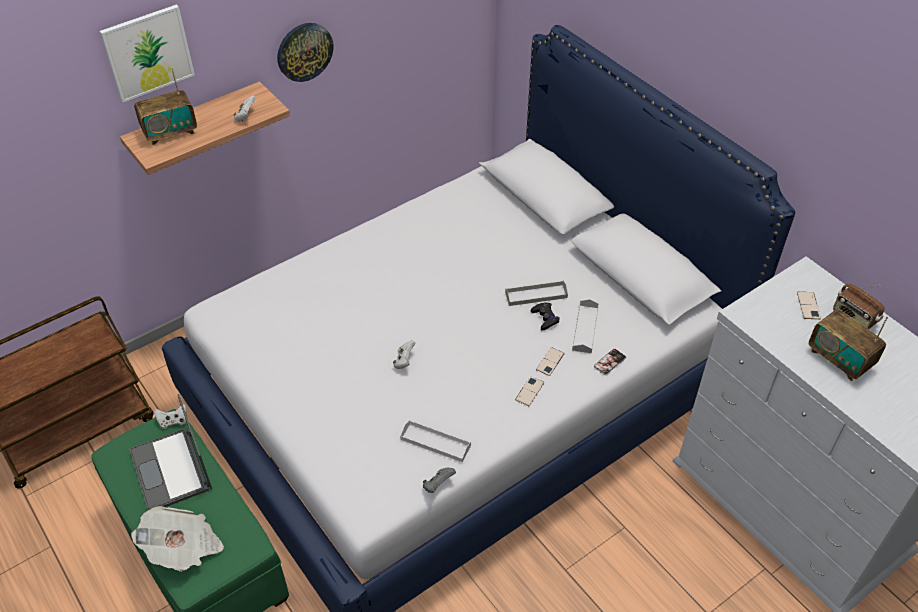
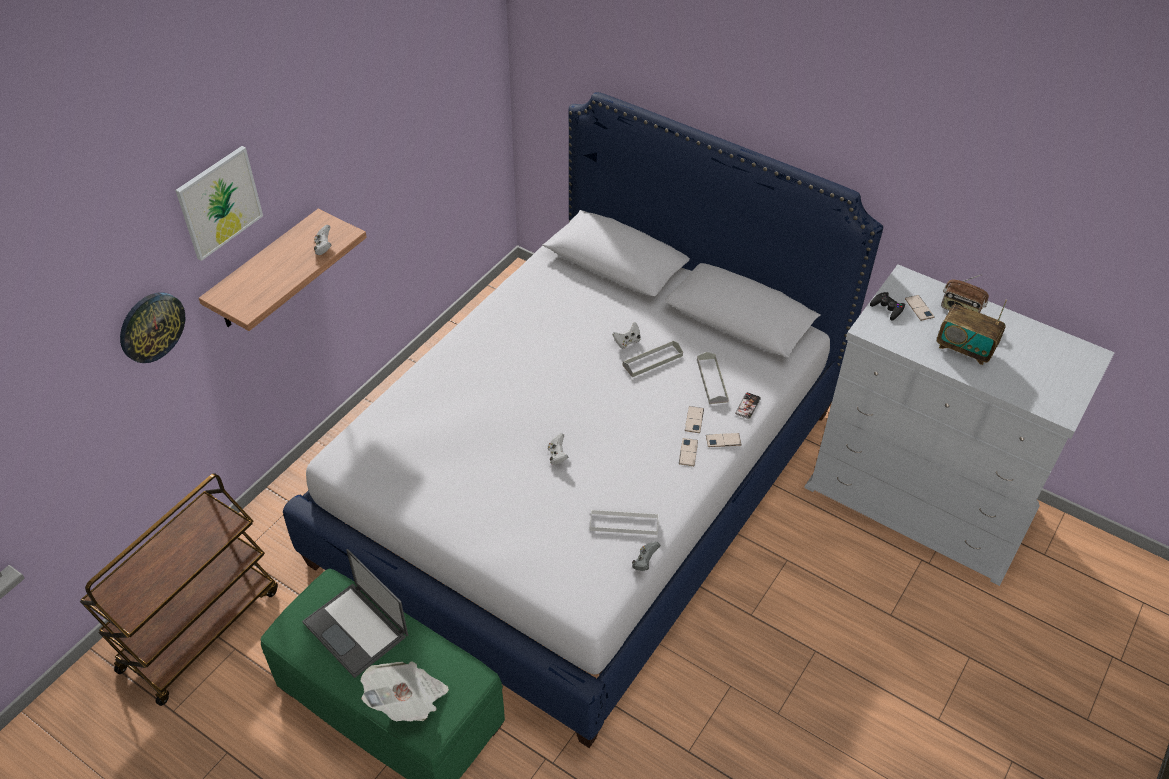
camera: 20 degrees left, 0 degrees up
(170, 132) = (252, 281): radio -> none
(173, 421) = (333, 581): white game controller -> white game controller (627, 342)
(304, 51) = (354, 168): wall clock -> wall clock (151, 326)
(545, 318) = (671, 380): black game controller -> black game controller (887, 308)
(569, 389) = (723, 440): none -> phone

